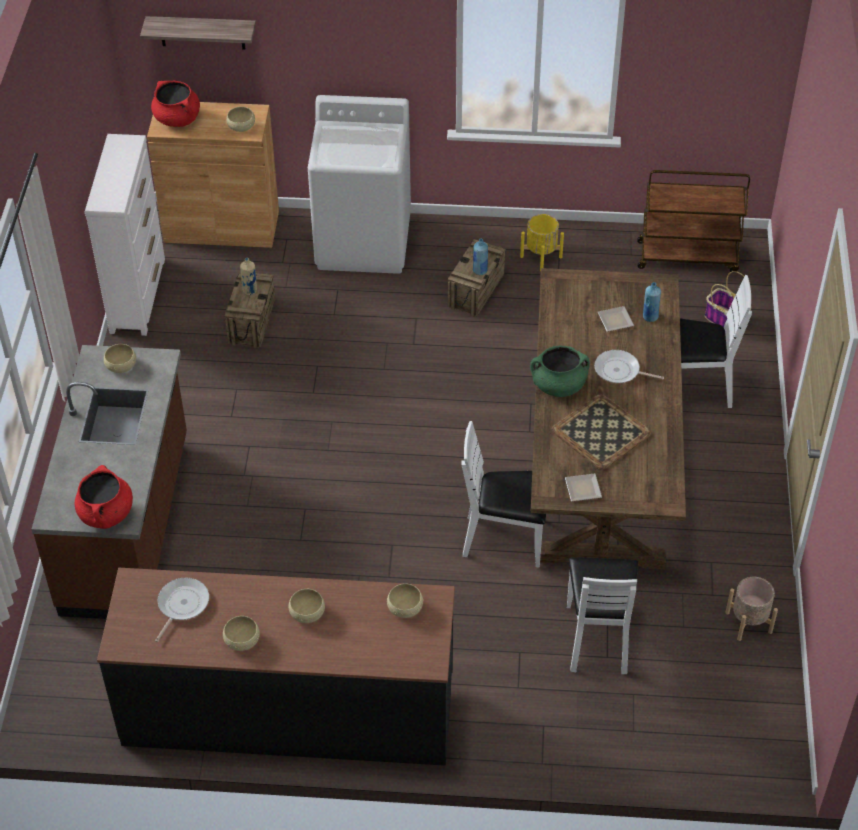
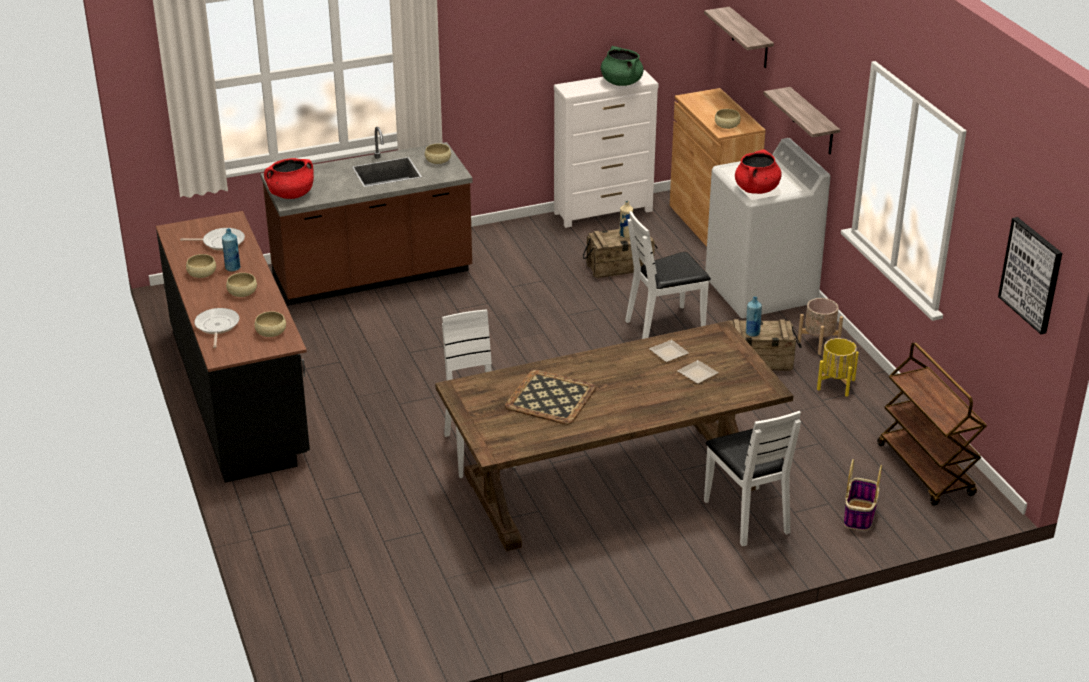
camera: 65 degrees right, 15 degrees down
(177, 119) = (707, 100): red cooking pot -> red cooking pot (756, 189)
(357, 65) = (813, 122): none -> shelf
(558, 385) = (589, 363): green cooking pot -> green cooking pot (621, 82)
(584, 488) = (477, 404): plate -> plate (670, 353)
(598, 638) = (401, 531): white chair -> white chair (665, 325)
(619, 371) = (634, 390): frying pan -> frying pan (217, 326)
(650, 317) = (719, 391): blue bottle -> blue bottle (233, 268)
(748, 622) = (475, 619): beige planter -> beige planter (818, 343)
(750, 54) = (1031, 275): none -> picture

